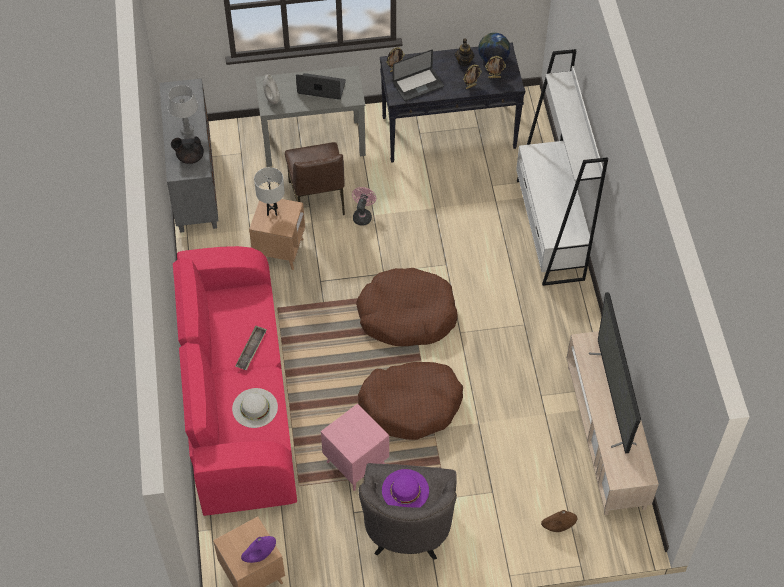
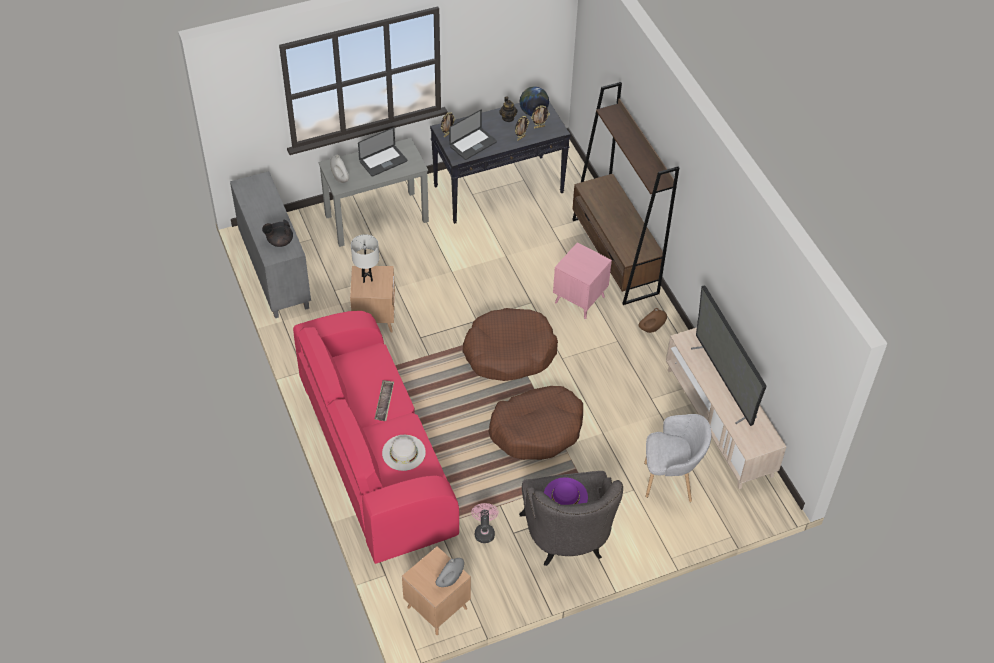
camera: 15 degrees left, 5 degrees down
(187, 130) = (269, 218): grey table lamp -> none
(259, 556) = (450, 580): purple vase -> grey vase
(317, 198) = (395, 266): brown chair -> none
(321, 87) = (383, 161): laptop -> laptop turned 150 degrees clockwise
(356, 464) = (502, 490): pink side table -> pink side table (579, 300)
(363, 215) = (442, 273): pink fan -> pink fan (484, 531)
(534, 490) = (670, 480): none -> grey armchair
(549, 229) = (615, 256): white bookcase -> brown bookcase
(557, 527) = (701, 508): brown vase -> brown vase (651, 329)

